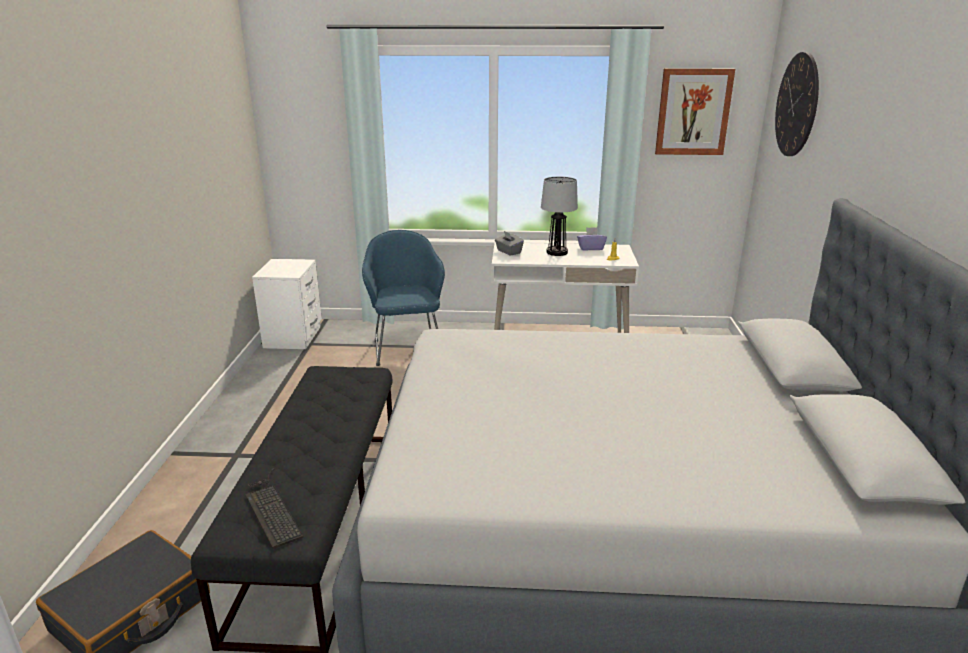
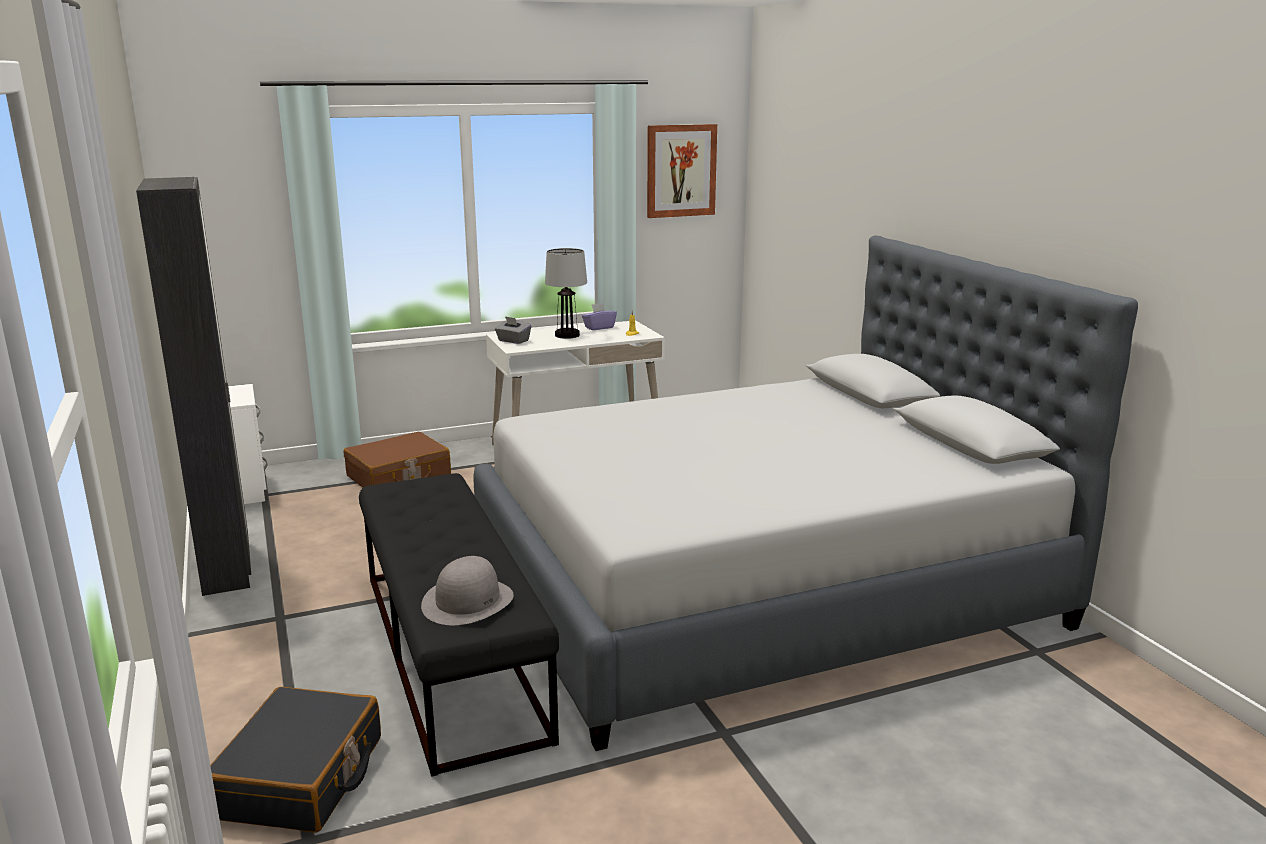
camera: 25 degrees left, 5 degrees down
(239, 400) = (227, 567): none -> black wardrobe
(271, 508) = (468, 601): keyboard -> grey hat
(407, 347) = (399, 477): blue armchair -> brown suitcase
(797, 105) = (793, 157): wall clock -> none

